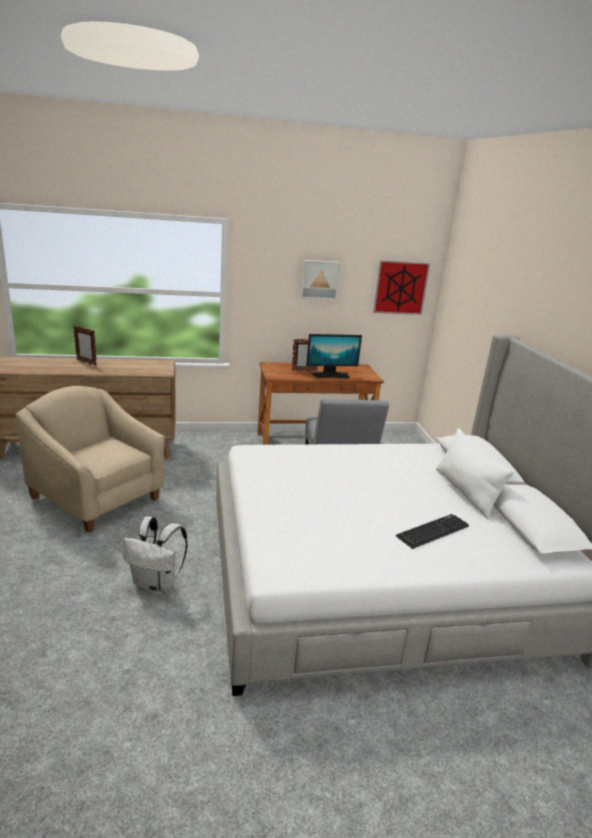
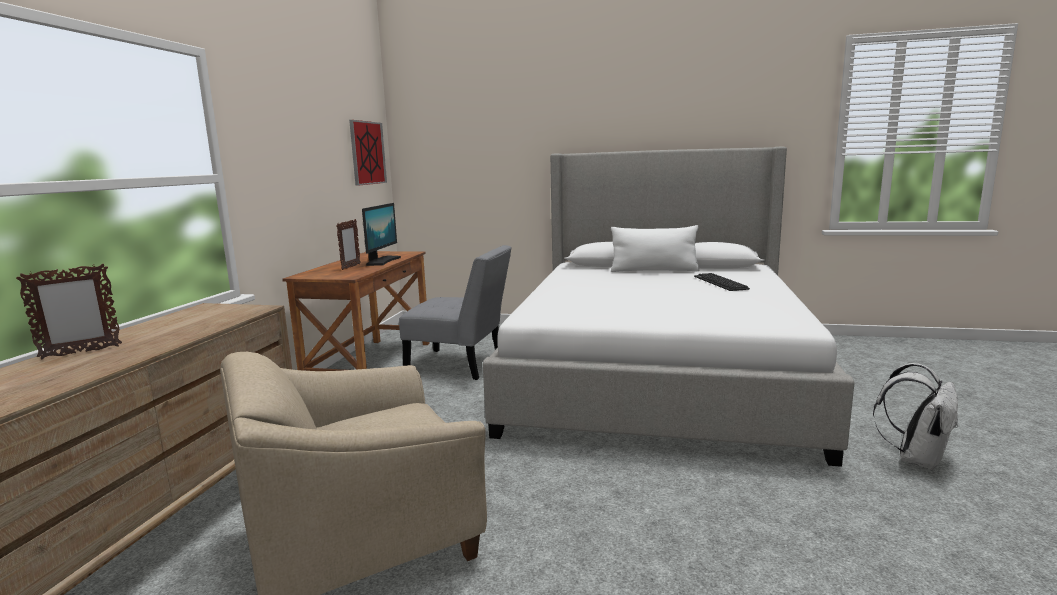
camera: 65 degrees left, 10 degrees down
(156, 585) = (644, 499): white backpack -> white backpack (916, 459)
(319, 279) = (310, 146): picture -> none

